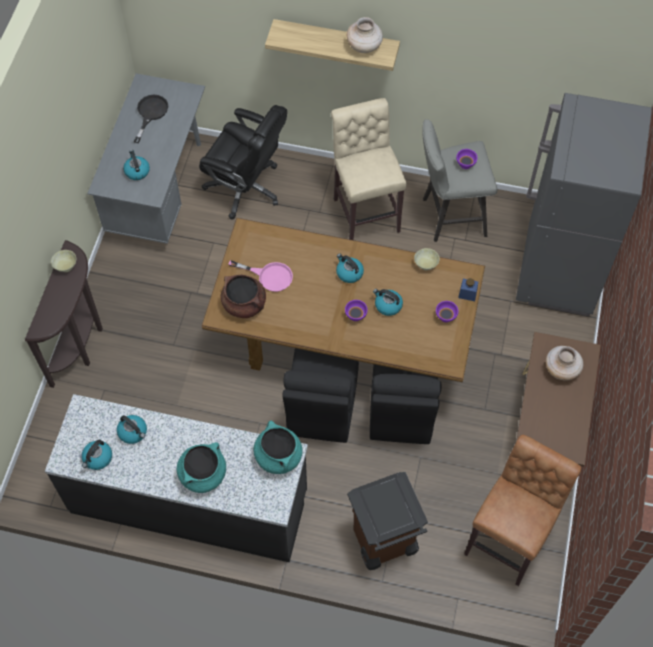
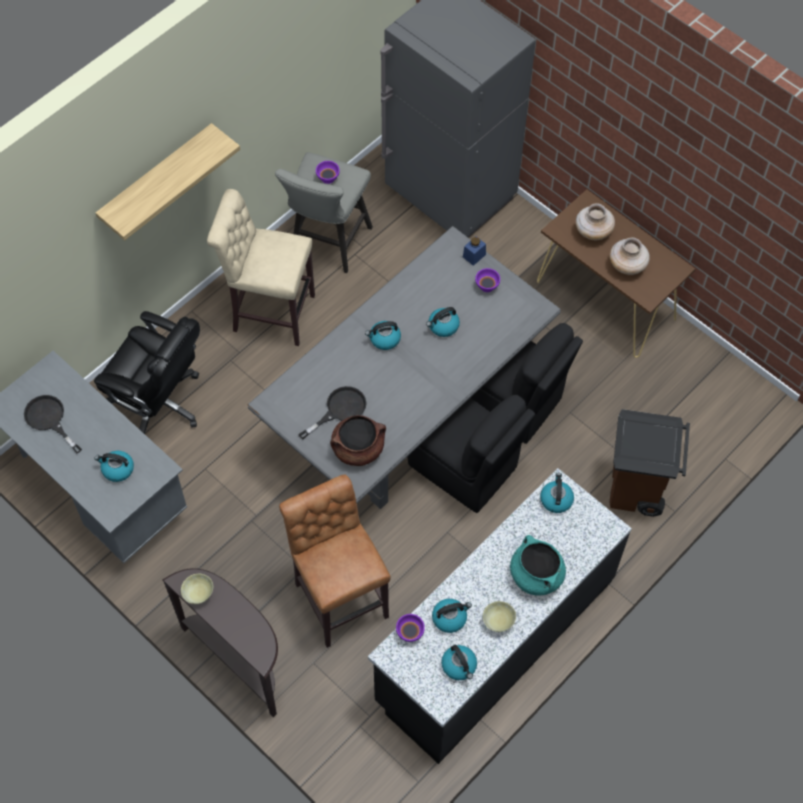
camera: 60 degrees left, 0 degrees up
(246, 188) = (159, 403): black office chair -> black office chair turned 60 degrees clockwise
(269, 276) = (340, 410): pink frying pan -> black frying pan
(278, 456) = (556, 499): turquoise cooking pot -> kettle
(345, 341) = (406, 409): brown dining table -> grey dining table
(356, 315) = (436, 358): purple bowl -> purple bowl (410, 632)
(364, 47) = (195, 155): beige vase -> beige vase (627, 265)
(426, 264) = (419, 271): beige bowl -> beige bowl (498, 621)
(509, 538) = (691, 386): brown stool -> brown stool (339, 596)

